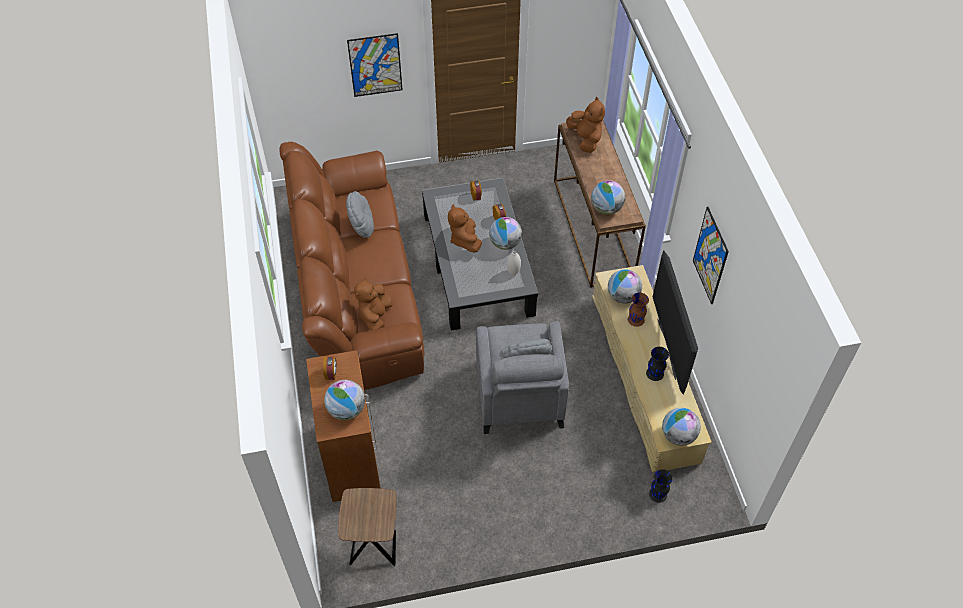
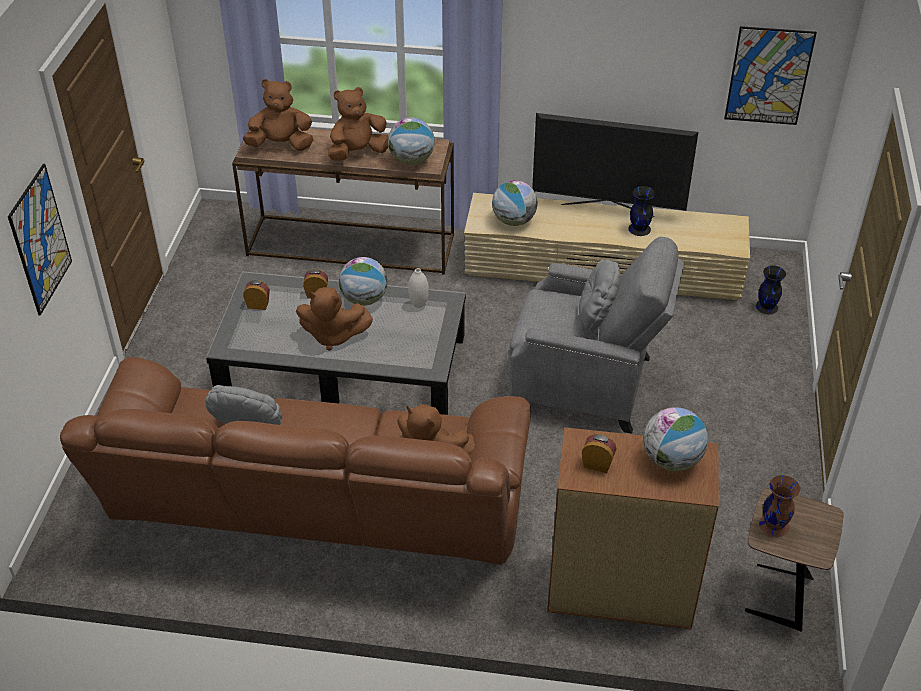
camera: 70 degrees left, 10 degrees down
(598, 179) = (358, 153): none -> brown plush toy
(636, 319) = (554, 220): brown vase -> brown vase (774, 524)
(678, 435) = (732, 237): globe -> none
(710, 256) = (600, 56): picture -> picture (768, 76)

